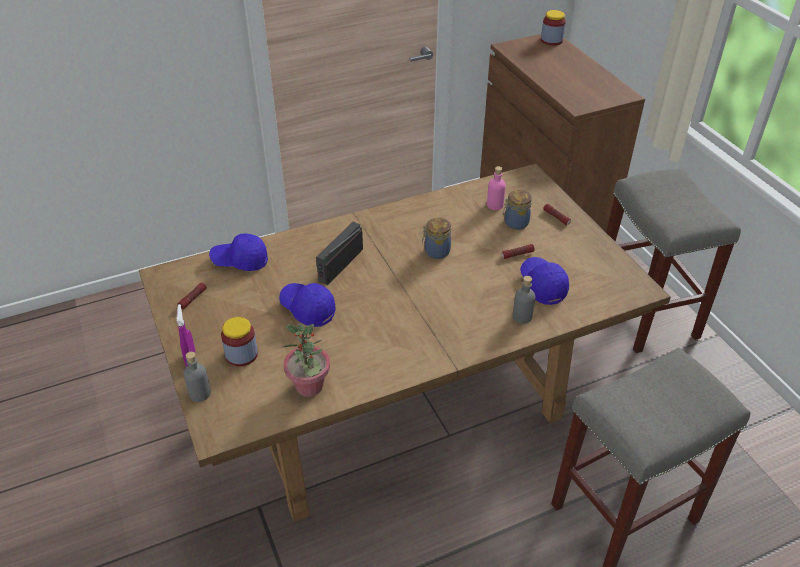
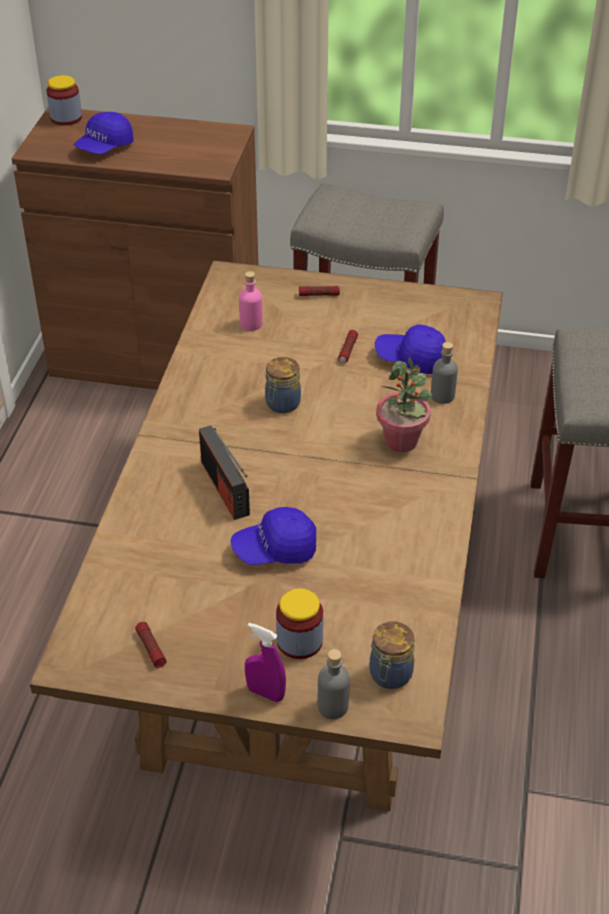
camera: 55 degrees left, 0 degrees up
(240, 261) = (122, 573): blue cap -> blue cap (104, 147)
(309, 386) = (404, 603): potted plant -> potted plant (401, 441)
(515, 223) = (297, 326): jar -> jar (390, 676)

